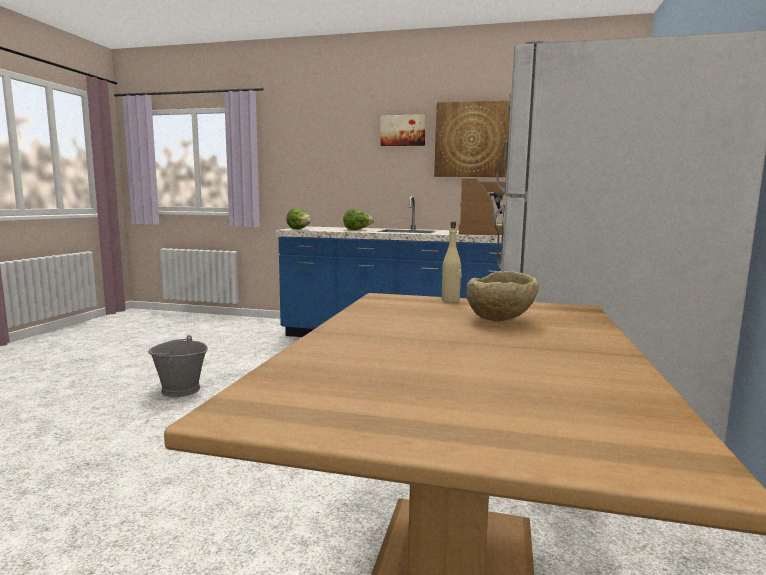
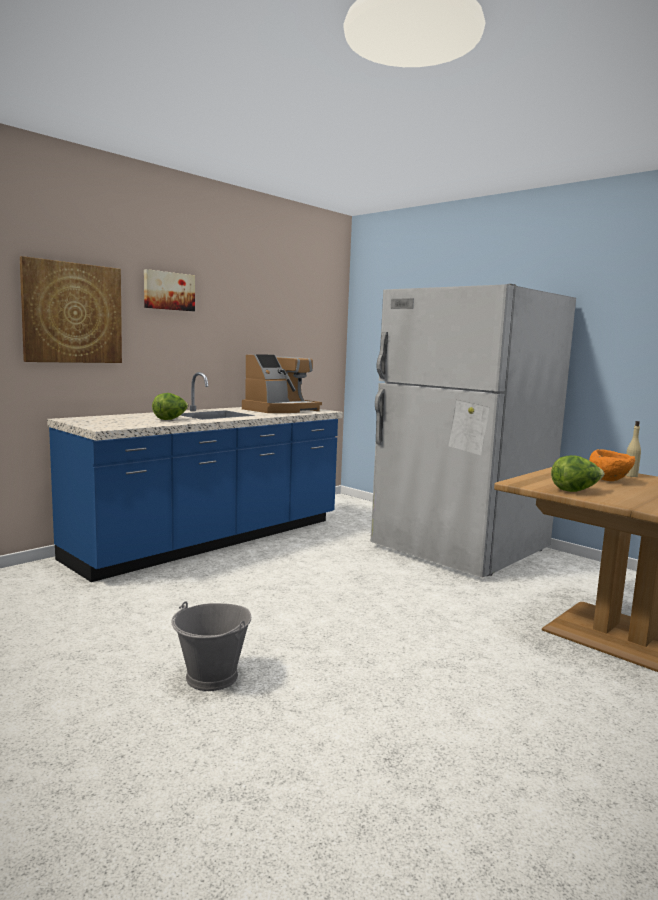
camera: 60 degrees left, 0 degrees up
(299, 229) = (114, 427): lettuce -> lettuce (575, 491)
(450, 300) = (540, 475): beige bottle -> beige bottle (630, 475)
(472, 140) = (236, 309): picture -> picture (72, 313)
(484, 233) = (281, 410): coffee machine -> coffee machine turned 90 degrees clockwise
(500, 321) = (610, 480): beige bowl -> orange bowl

